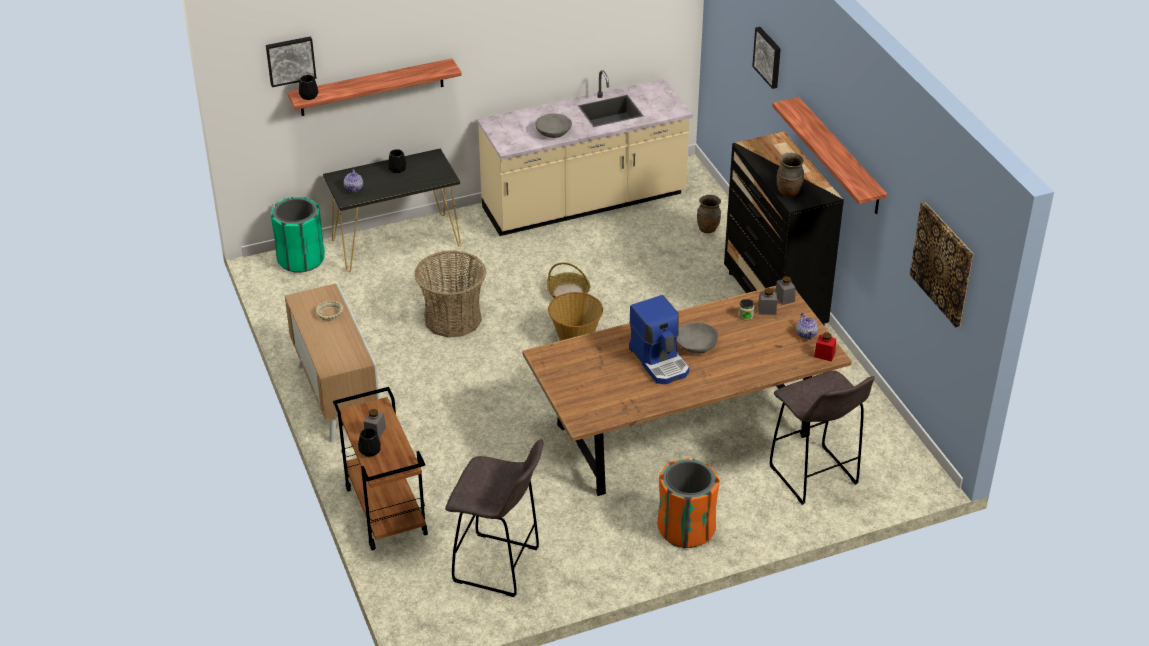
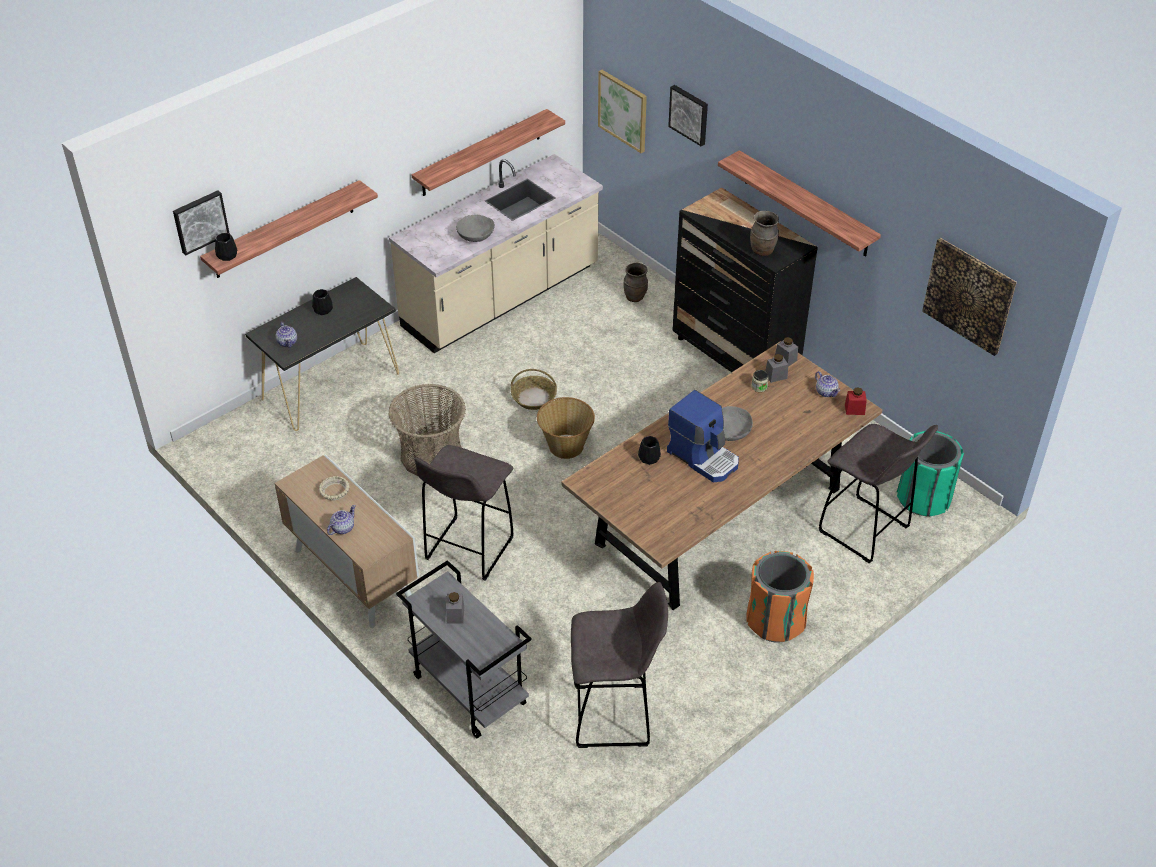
camera: 20 degrees left, 5 degrees up
(301, 259) = (238, 429): green trash can -> green trash can (924, 498)
(320, 343) = (342, 528): none -> teapot
(370, 450) = (461, 638): black vase -> black vase (649, 458)
(385, 511) = (468, 689): brown cart -> grey cart
(443, 402) = (468, 550): none -> grey stool
(584, 61) = (481, 153): none -> shelf
(726, 47) = (623, 110): none -> picture

